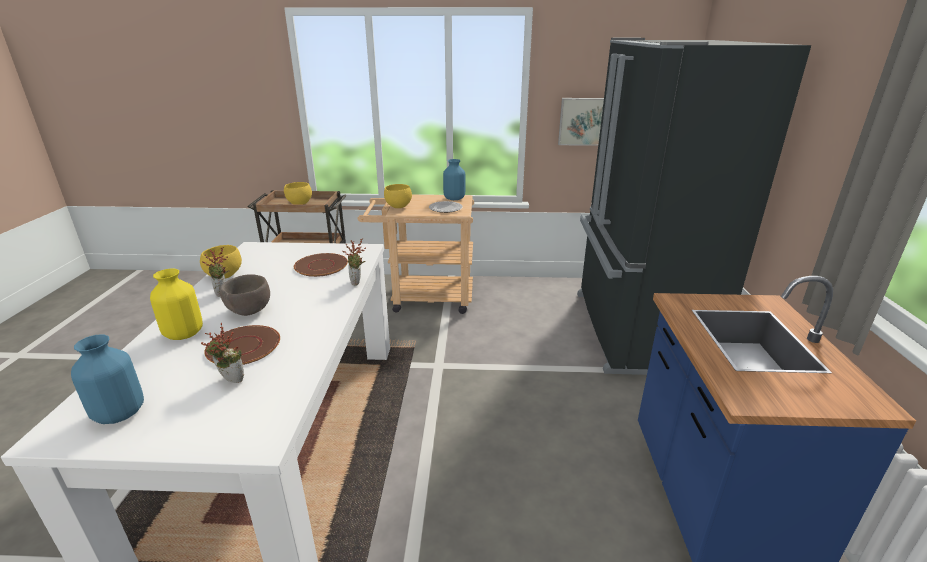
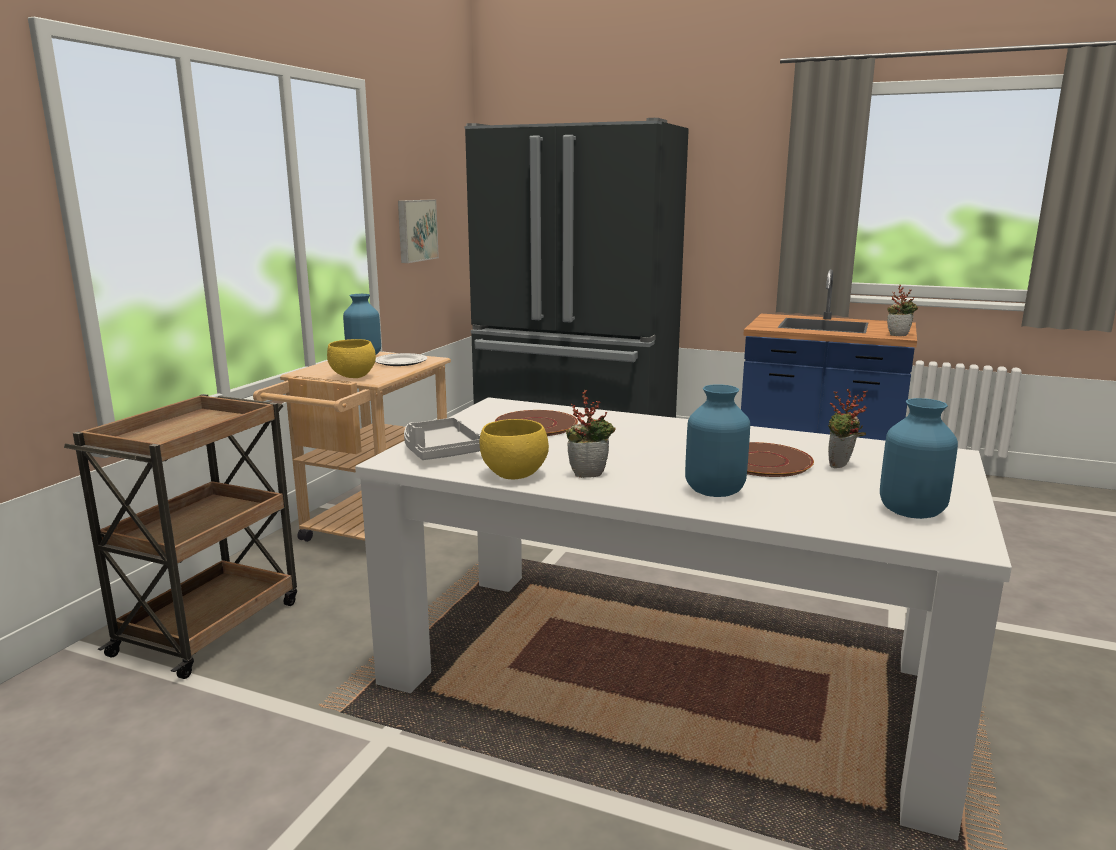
camera: 70 degrees left, 10 degrees down
(184, 333) = (714, 491): yellow vase -> blue vase
(249, 311) = (661, 460): brown bowl -> none
(265, 253) = (440, 451): none -> grey tray
(299, 203) = (187, 430): yellow bowl -> none
(357, 283) = (612, 413): potted plant -> potted plant (898, 335)

